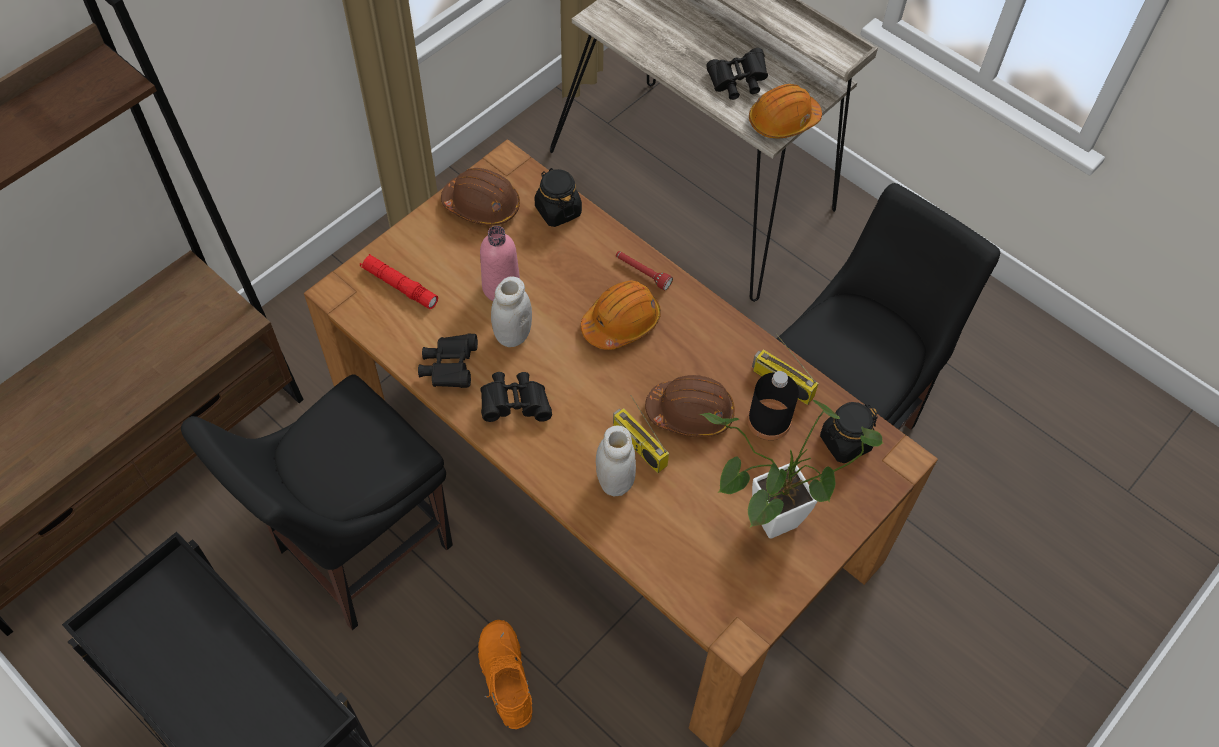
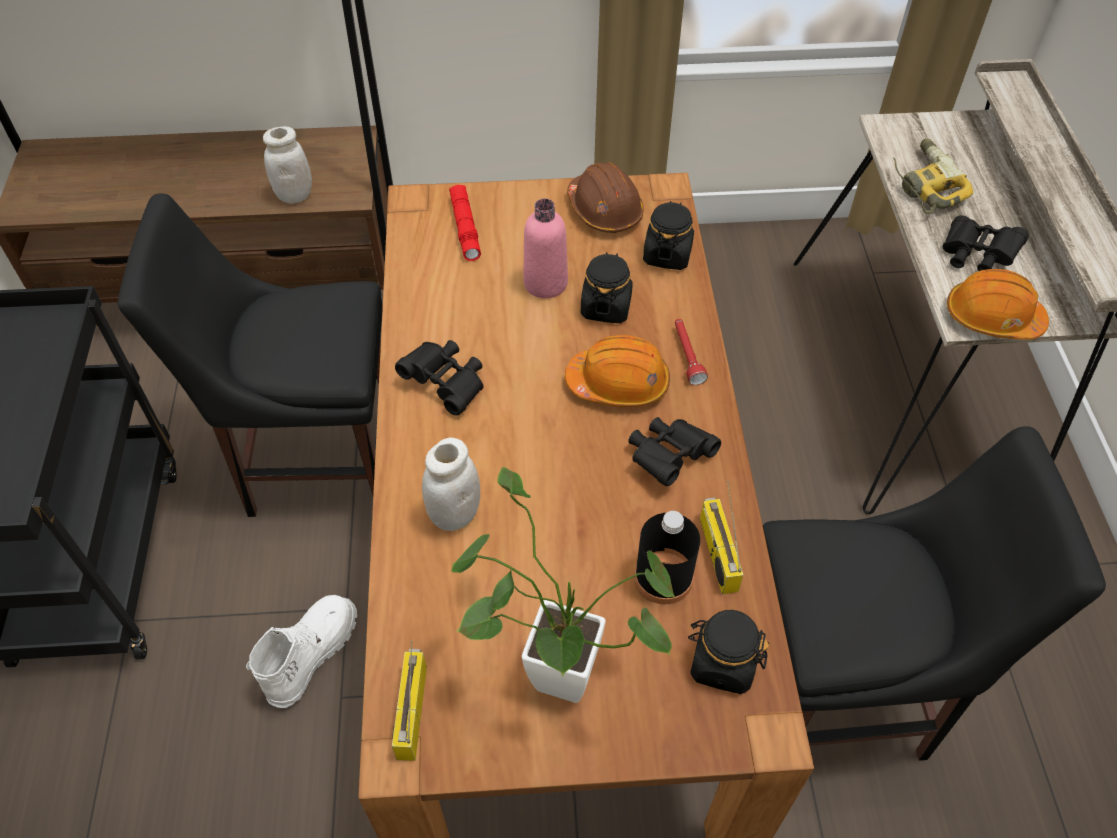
camera: 45 degrees right, 5 degrees down
(450, 368) = (429, 316): black binoculars -> black binoculars (669, 457)
(505, 677) = (311, 654): orange boot -> white boot
(513, 335) = (511, 327): white jar -> white jar (294, 195)
(558, 276) = (606, 307): none -> black jar
(638, 446) = (510, 500): radio -> radio (411, 710)
(661, 49) = (924, 184): none -> power drill
(690, 412) = (593, 509): brown hard hat -> none

